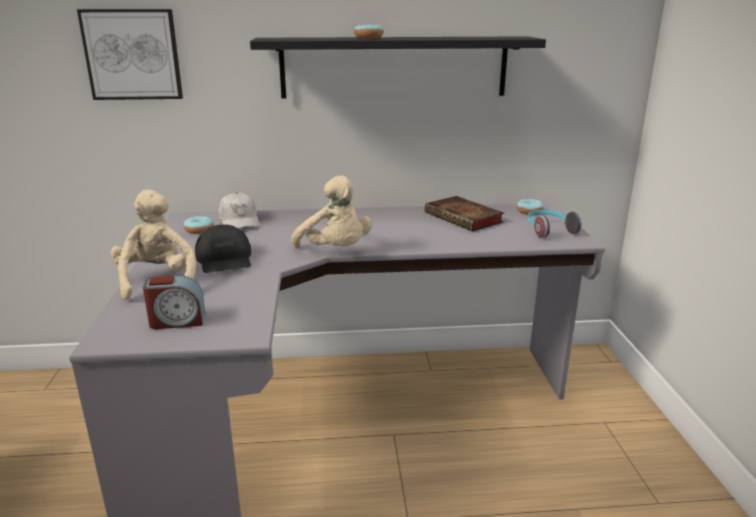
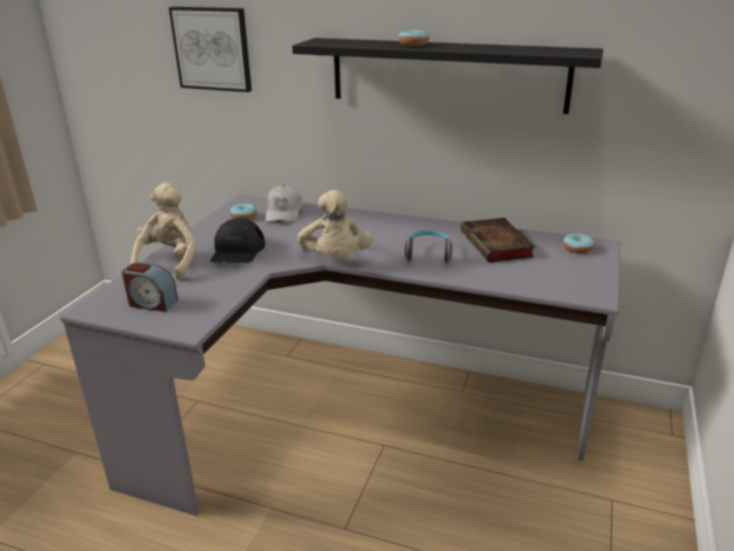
camera: 25 degrees right, 5 degrees up
(548, 230) = (574, 276): headphones -> headphones (428, 254)

